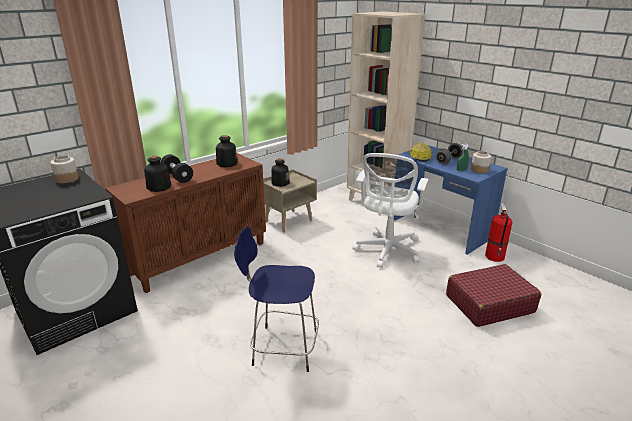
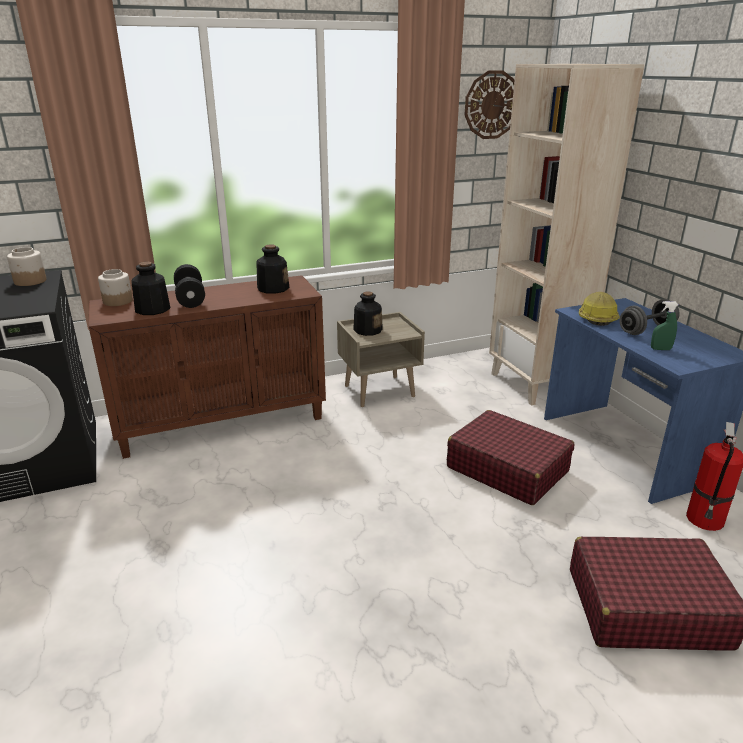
camera: 20 degrees right, 0 degrees up
(282, 348) = (246, 591): blue stool -> none
(331, 36) = (492, 105): none -> wall clock
(387, 251) = (507, 469): white office chair -> red suitcase
(479, 170) = (697, 354): jar -> jar (118, 301)

